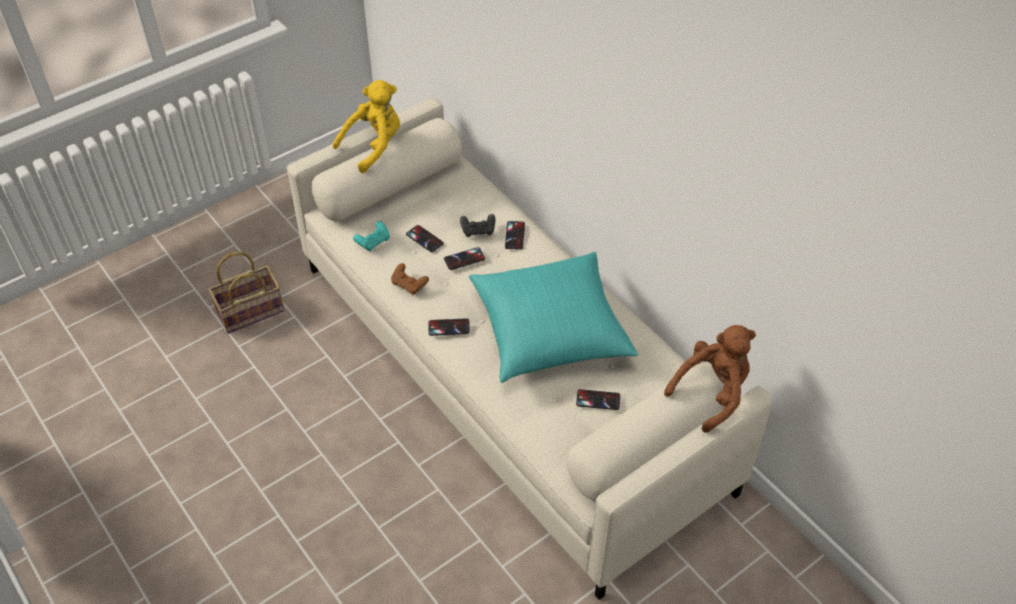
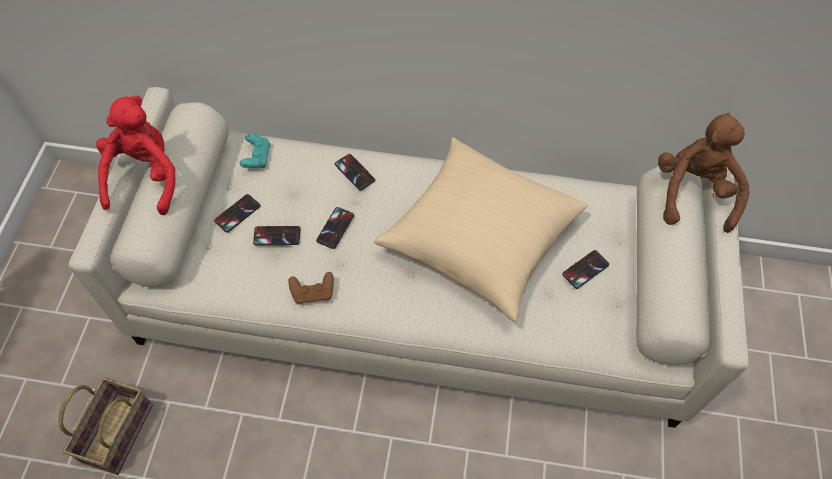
camera: 45 degrees left, 10 degrees up
(373, 242) = (230, 276): turquoise game controller -> turquoise game controller (257, 157)
(374, 146) = (146, 177): yellow plush toy -> red plush toy
(449, 327) = (395, 305): phone -> phone (237, 213)
(478, 231) = (317, 191): black game controller -> none
(550, 331) = (479, 238): turquoise pillow -> beige pillow

